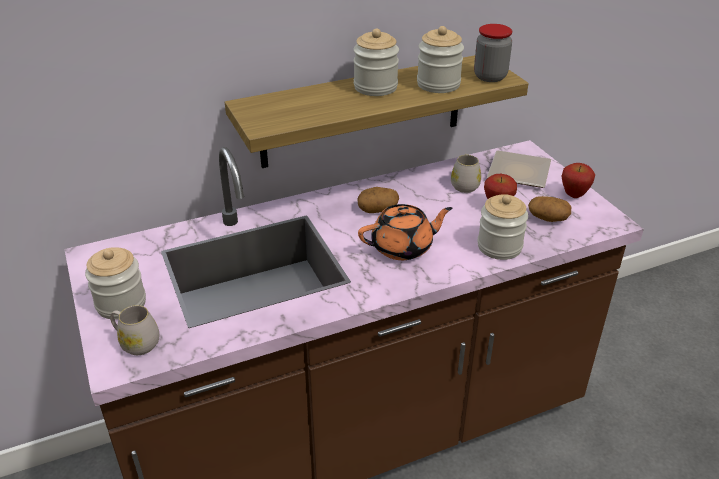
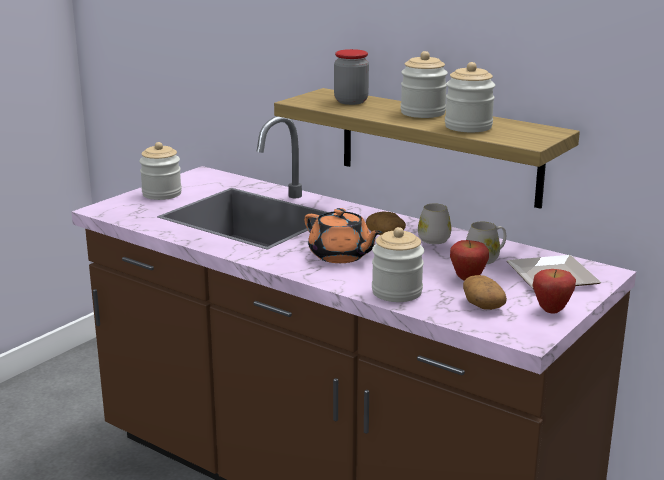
camera: 60 degrees right, 15 degrees down
(136, 343) = (127, 208): white mug -> white mug (433, 238)
(490, 77) = (522, 138): jar -> jar (351, 101)

